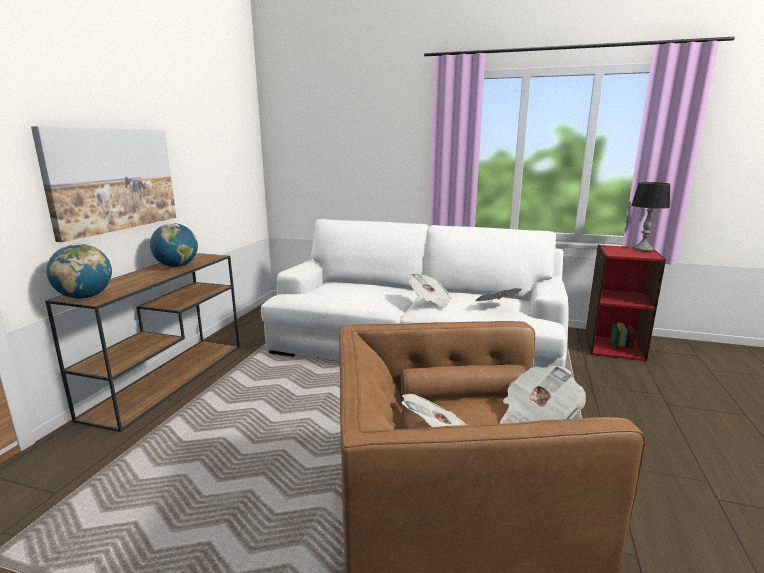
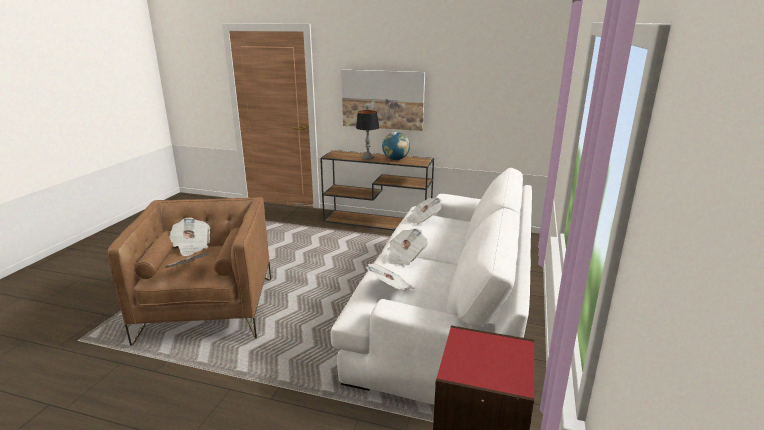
camera: 90 degrees right, 5 degrees up
(85, 297) = (335, 154): globe -> none
(331, 293) = (422, 220): none -> newspaper
(642, 249) = (509, 380): table lamp -> table lamp (368, 157)

